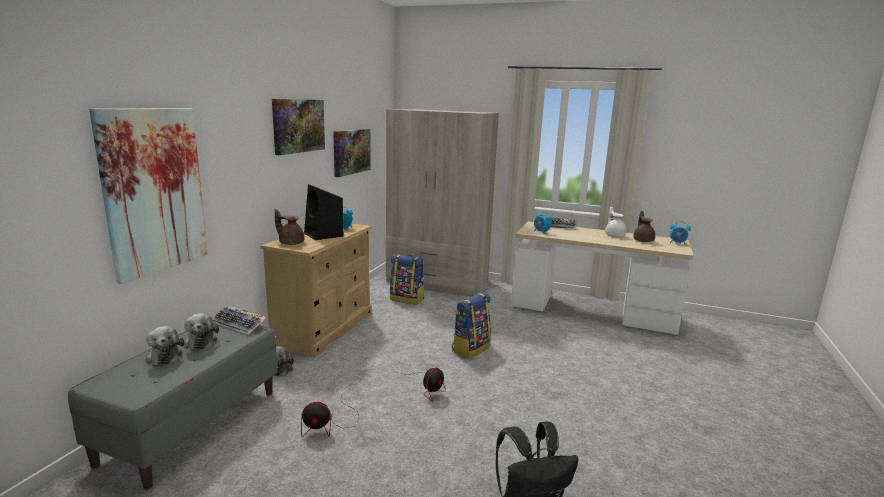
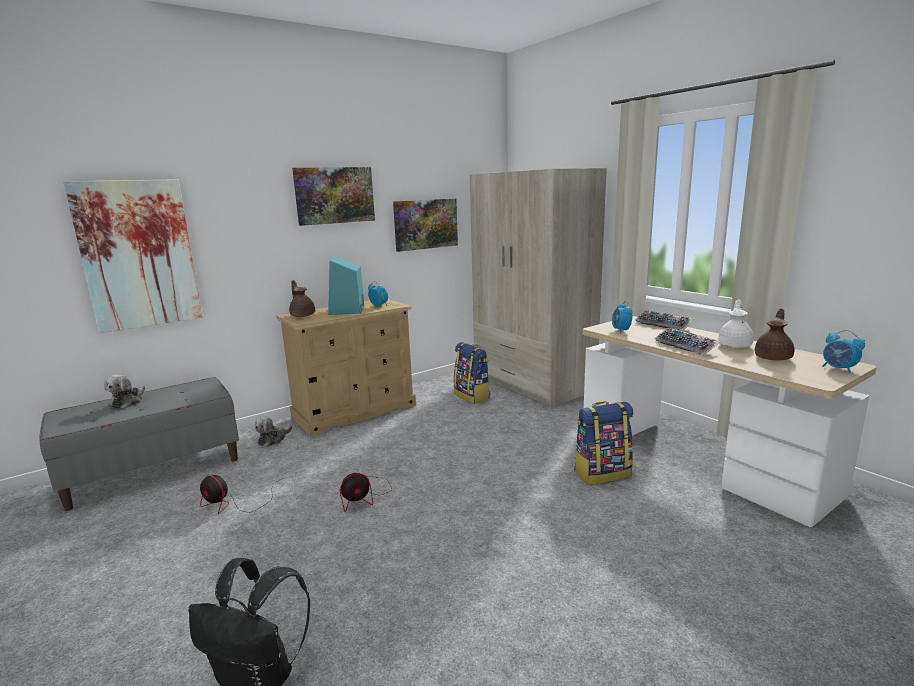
camera: 35 degrees right, 0 degrees up
(200, 341) = (167, 395): plush toy -> none
(240, 324) = (215, 387): keyboard -> keyboard (686, 347)
(324, 235) = (347, 311): black speaker -> turquoise speaker
(470, 348) = (465, 466): backpack -> backpack (602, 473)

